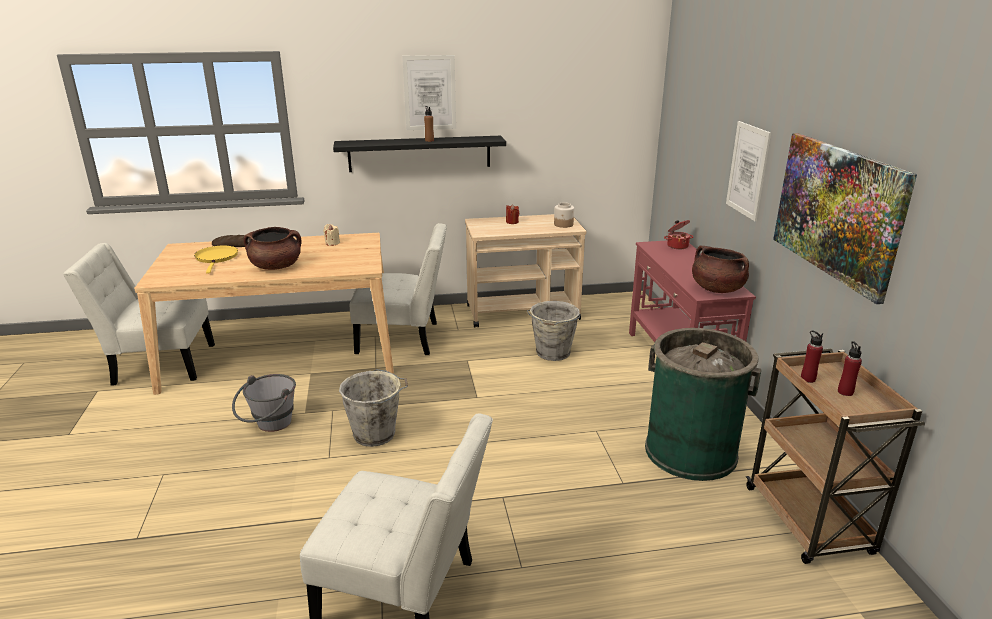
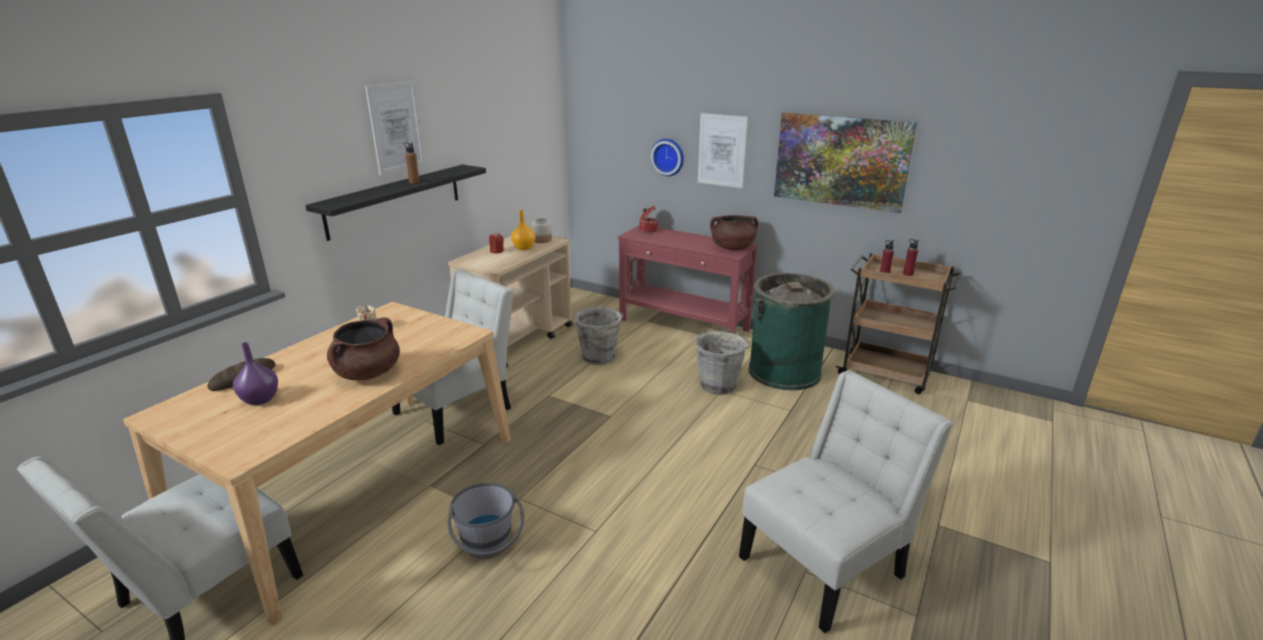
camera: 50 degrees left, 0 degrees up
(217, 258) = (260, 399): yellow frying pan -> purple vase
(376, 434) = (595, 489): grey bucket -> grey bucket (718, 385)
(536, 226) = (524, 248): none -> orange vase
(712, 167) = (668, 157): none -> wall clock

